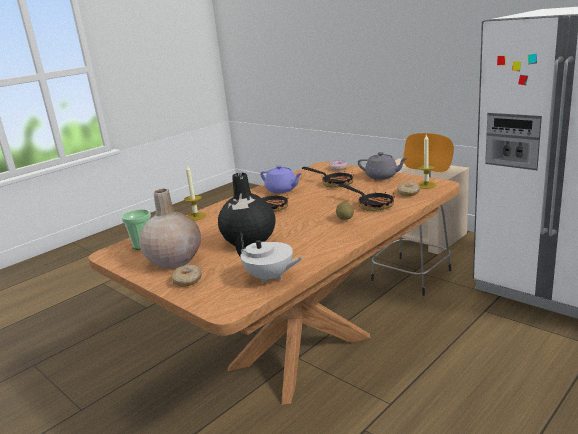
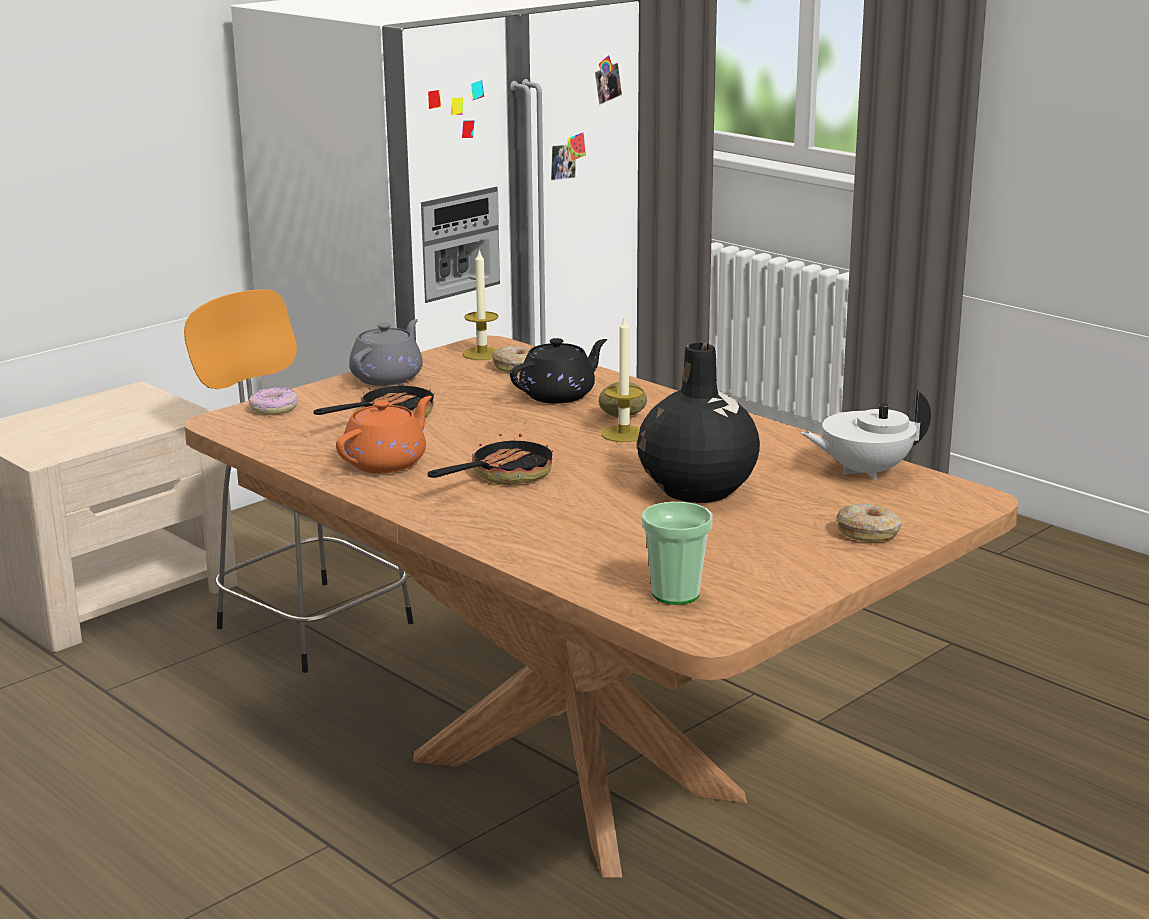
camera: 90 degrees left, 0 degrees up
(174, 260) = (772, 552): beige vase -> none
(196, 216) = (510, 548): candle -> candle (624, 434)
(270, 277) = (864, 471): white teapot -> white teapot turned 135 degrees counterclockwise
(282, 190) = (387, 462): purple teapot -> orange teapot
(371, 205) = (559, 395): frying pan -> black teapot

